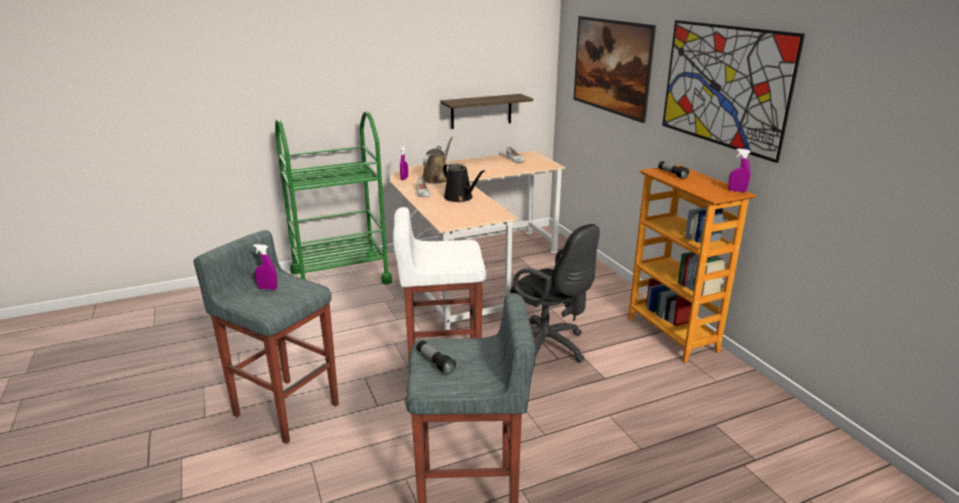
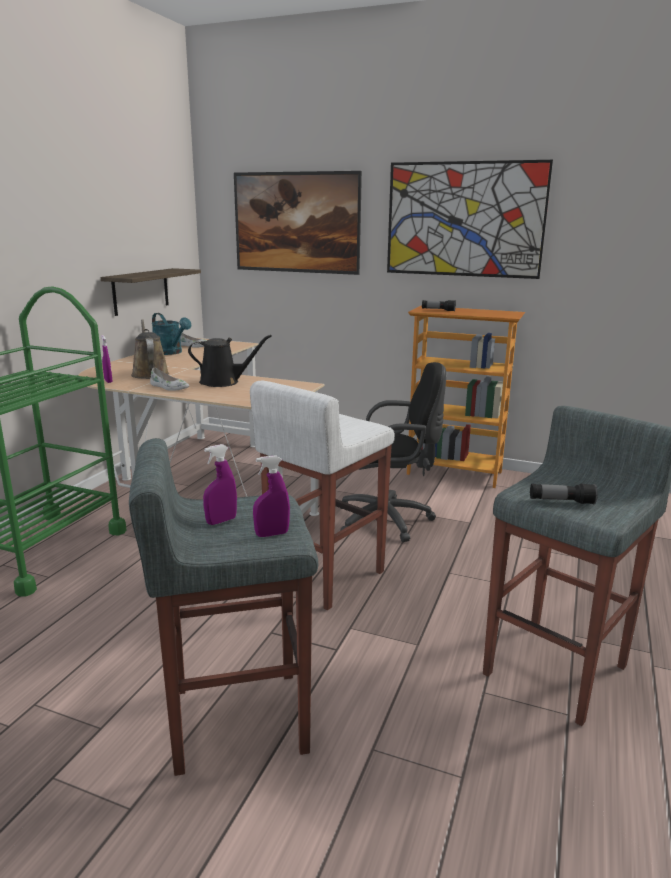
camera: 45 degrees left, 5 degrees down
(487, 163) = (171, 353): none -> turquoise watering can
(737, 191) = (508, 311): purple spray bottle -> purple spray bottle (272, 534)

